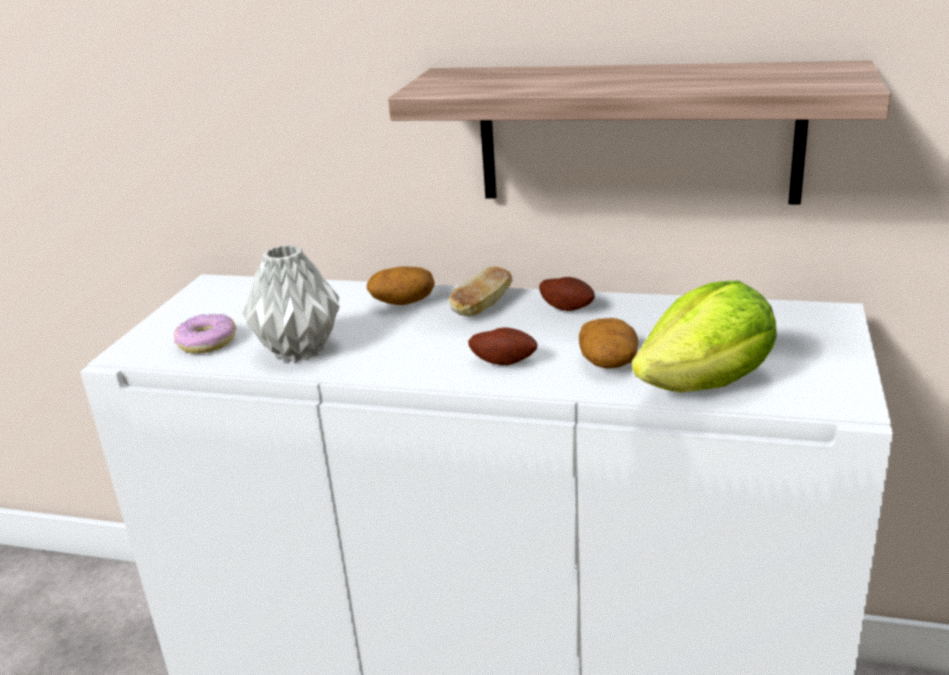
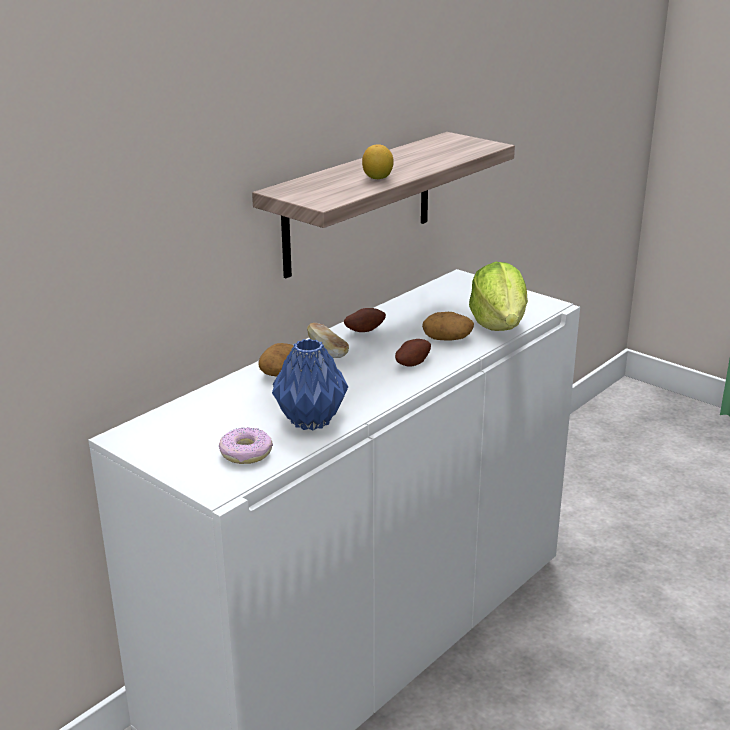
camera: 65 degrees left, 0 degrees up
(301, 351) = (311, 420): grey vase -> blue vase
(561, 84) = (377, 178): none -> lemon

